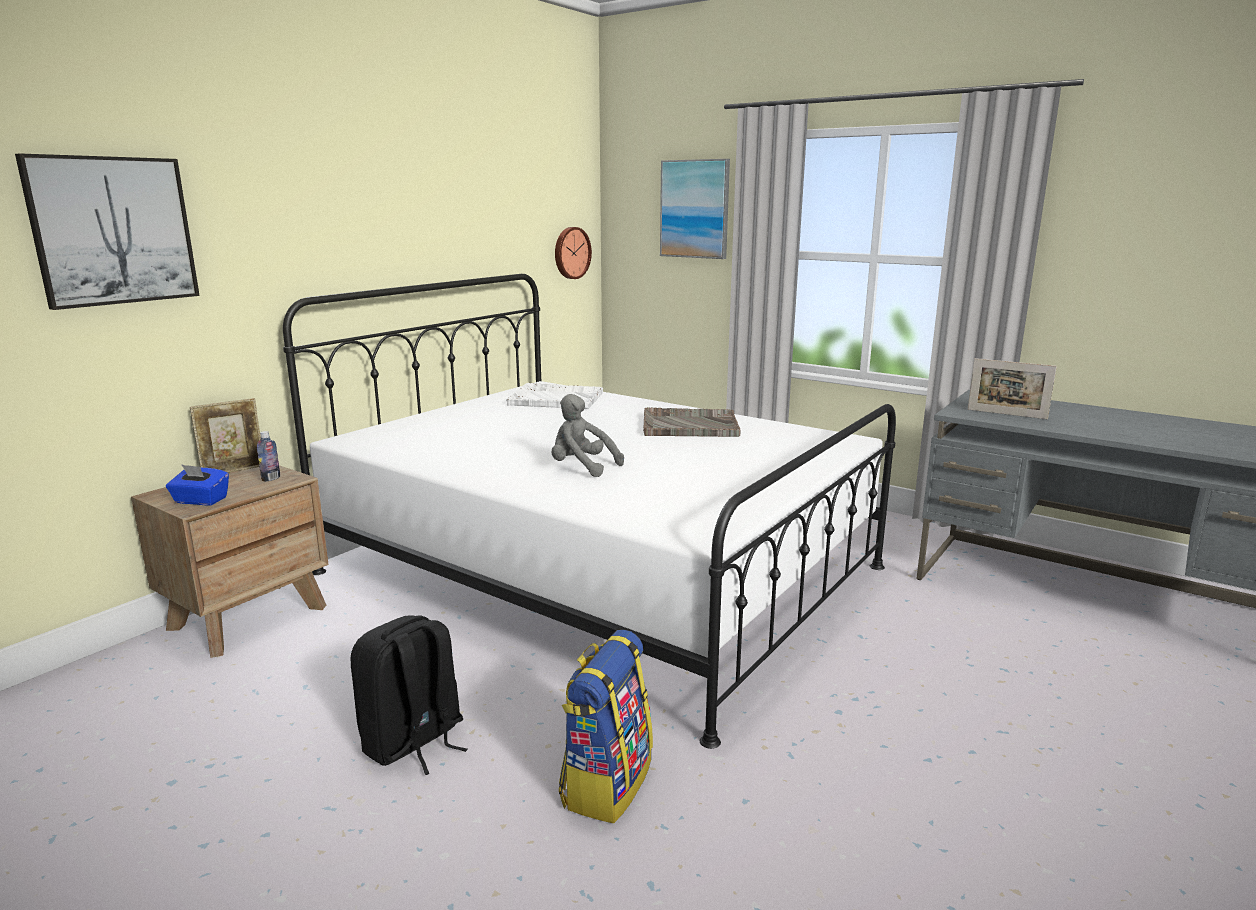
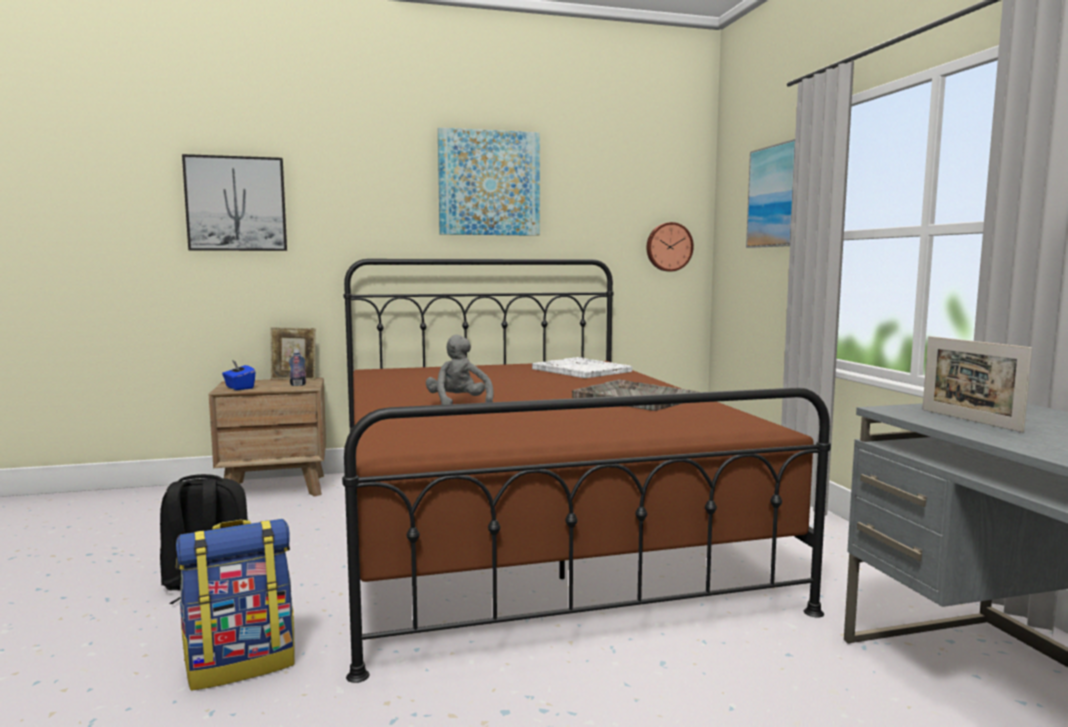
camera: 40 degrees right, 10 degrees down
(417, 189) = (489, 183): none -> picture
(599, 569) = (527, 527): white bed -> brown bed

